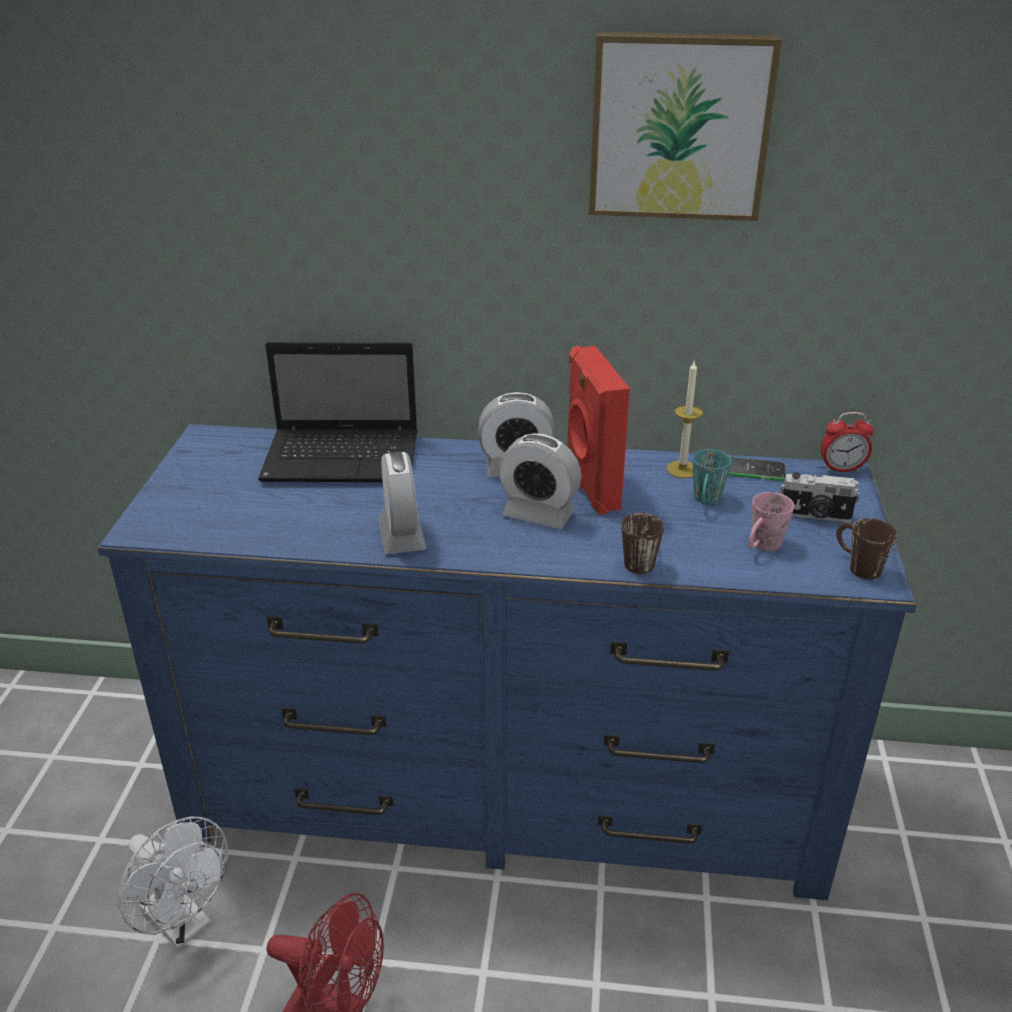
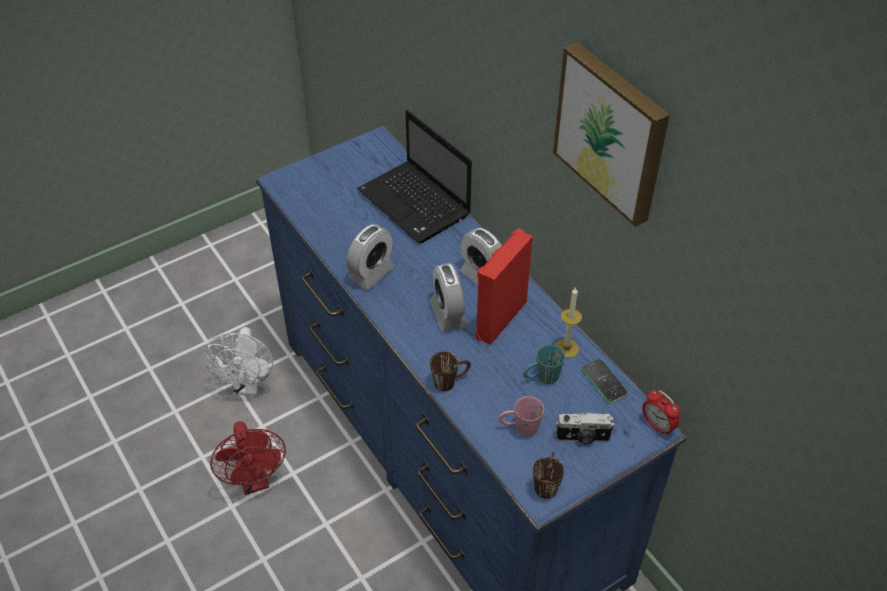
camera: 50 degrees right, 15 degrees up
(815, 516) = (583, 438): camera -> camera turned 60 degrees counterclockwise

